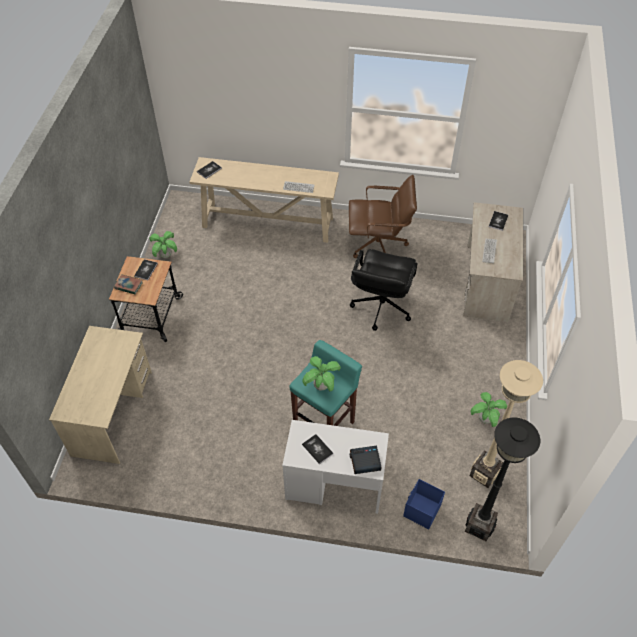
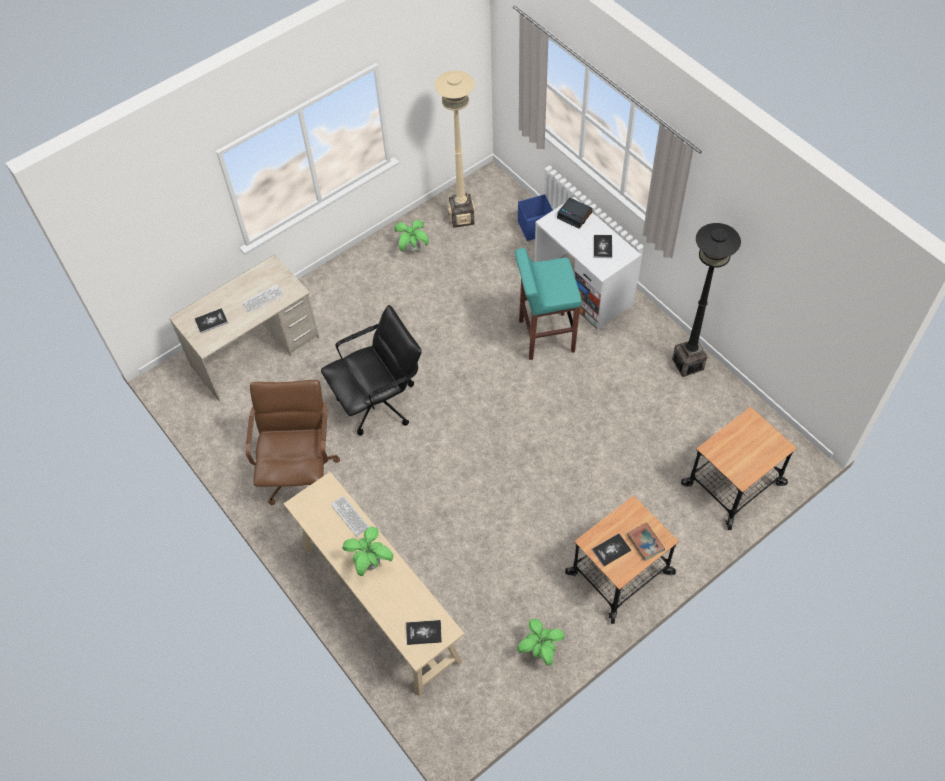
camera: 135 degrees left, 5 degrees up
(113, 413) = (733, 485): beige desk -> cart
(321, 386) = (556, 280): potted plant -> potted plant (371, 563)
(379, 245) = (300, 472): brown office chair -> brown office chair turned 45 degrees clockwise
(479, 526) = (506, 193): black floor lamp -> black floor lamp (688, 364)

